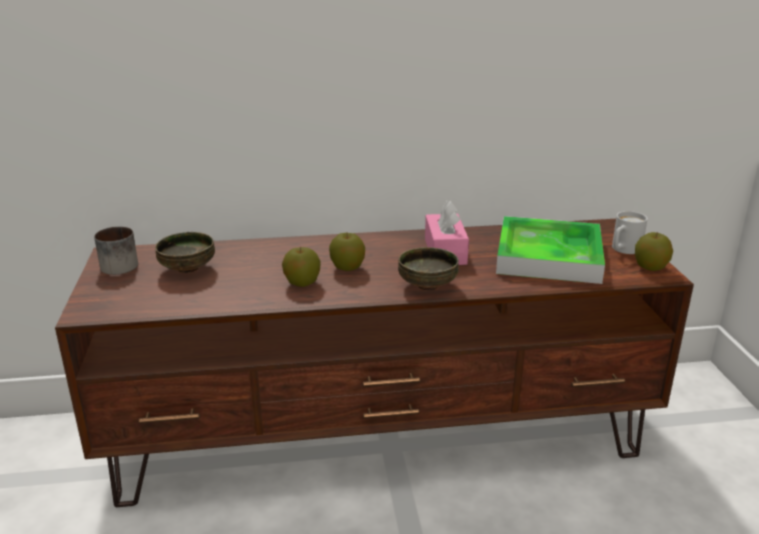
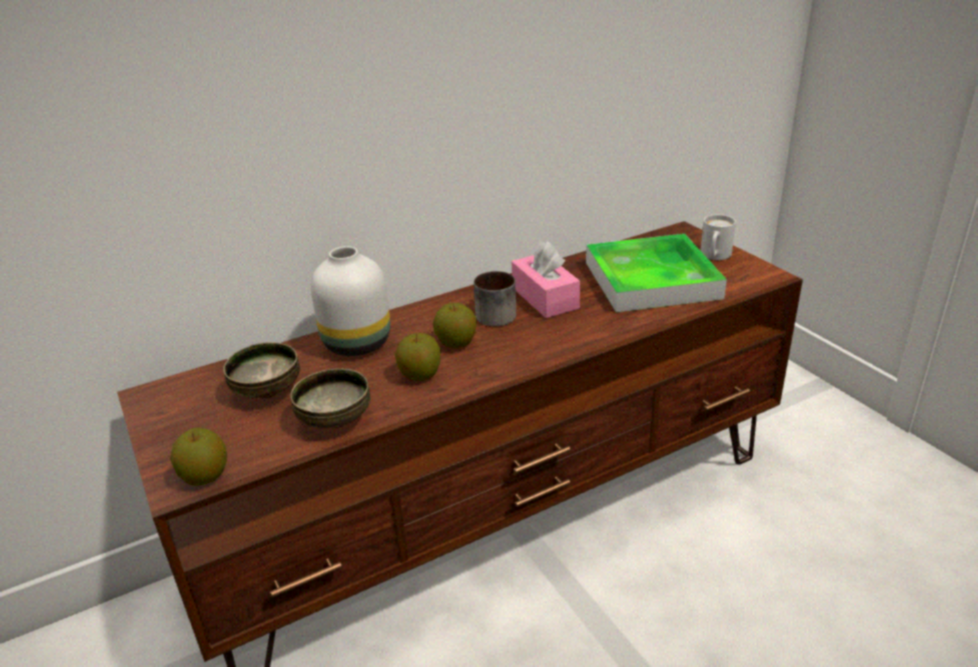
camera: 20 degrees left, 5 degrees up
(119, 264) = (172, 407): mug -> mug (492, 314)
(274, 253) = (358, 344): none -> white vase
(427, 286) = (558, 344): bowl -> bowl (335, 421)
(650, 268) = (753, 270): apple -> apple (205, 476)

